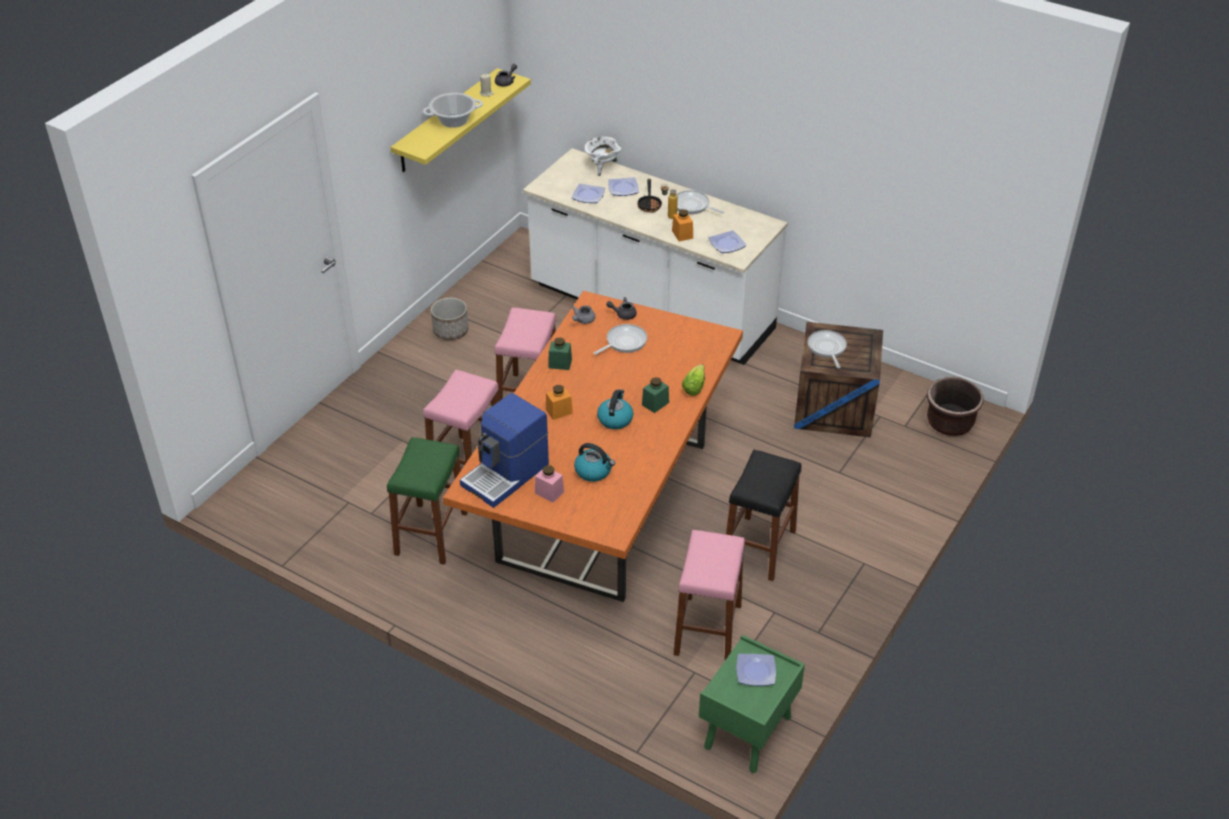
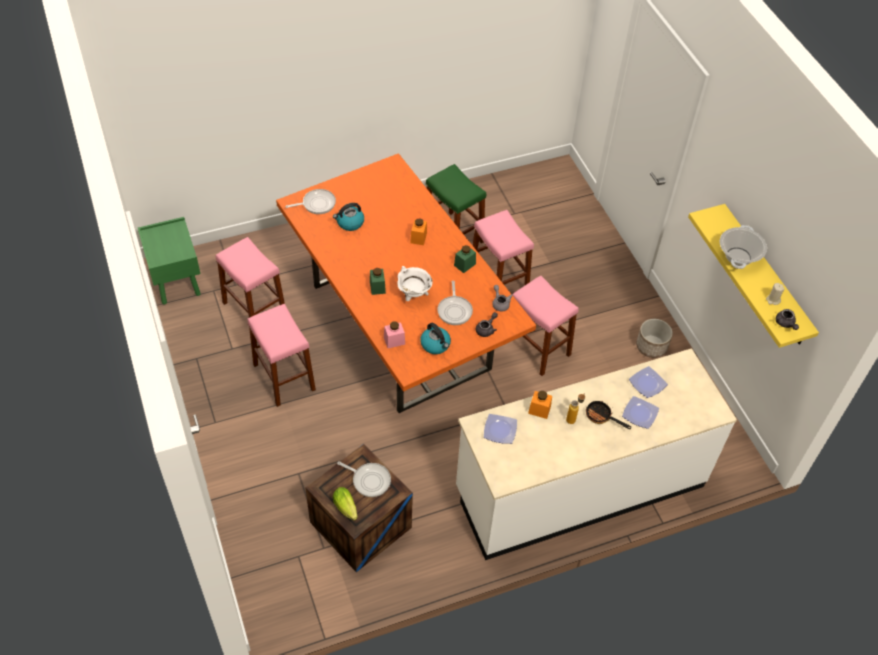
camera: 125 degrees right, 10 degrees up
(506, 475) = (387, 186): coffee machine -> none
(549, 492) = (354, 195): pink jar -> pink jar (394, 340)
(602, 167) = (686, 420): white cooking pot -> white cooking pot (413, 295)
(615, 419) = (384, 259): kettle -> kettle (436, 345)
(693, 206) = (574, 445): frying pan -> frying pan (316, 204)
(695, 386) = (373, 318): lettuce -> lettuce (346, 509)
(756, 671) = (170, 249): plate -> none
(759, 548) = (284, 377): black stool -> pink stool
(950, 423) = (271, 591): brown planter -> none

